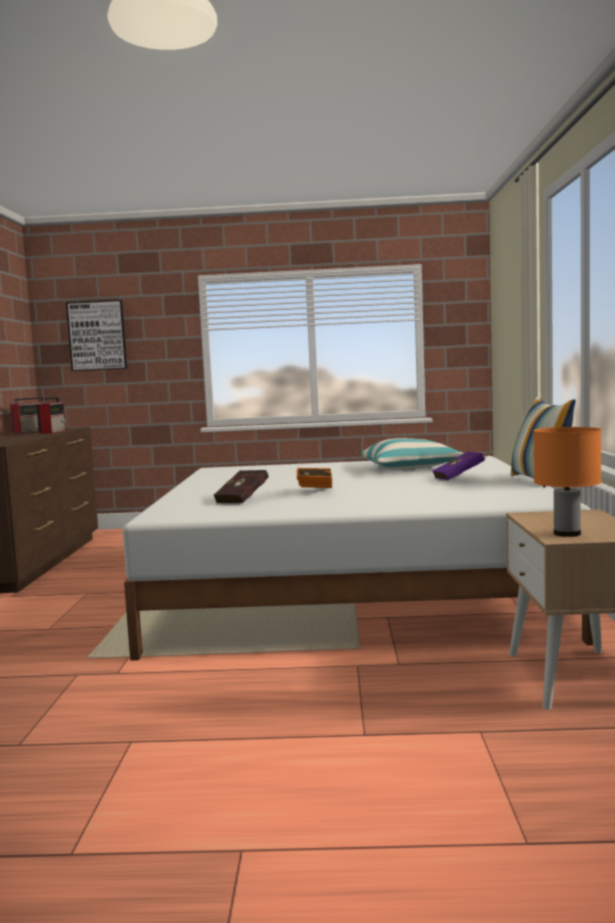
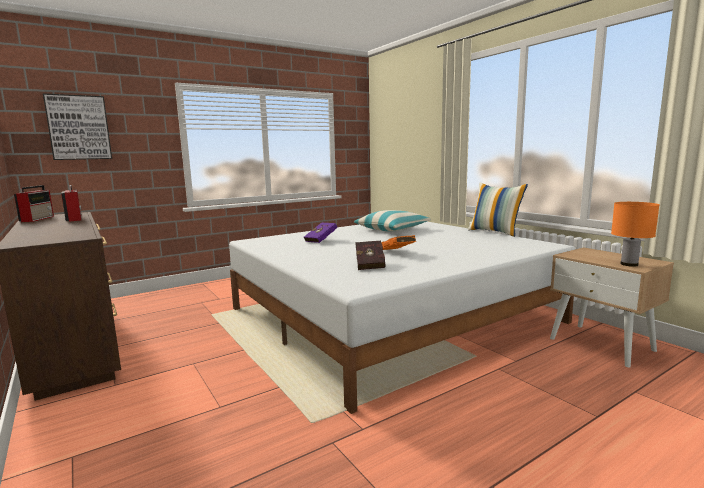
camera: 35 degrees left, 5 degrees up
(461, 478) = (449, 234): purple book -> purple book (322, 240)

